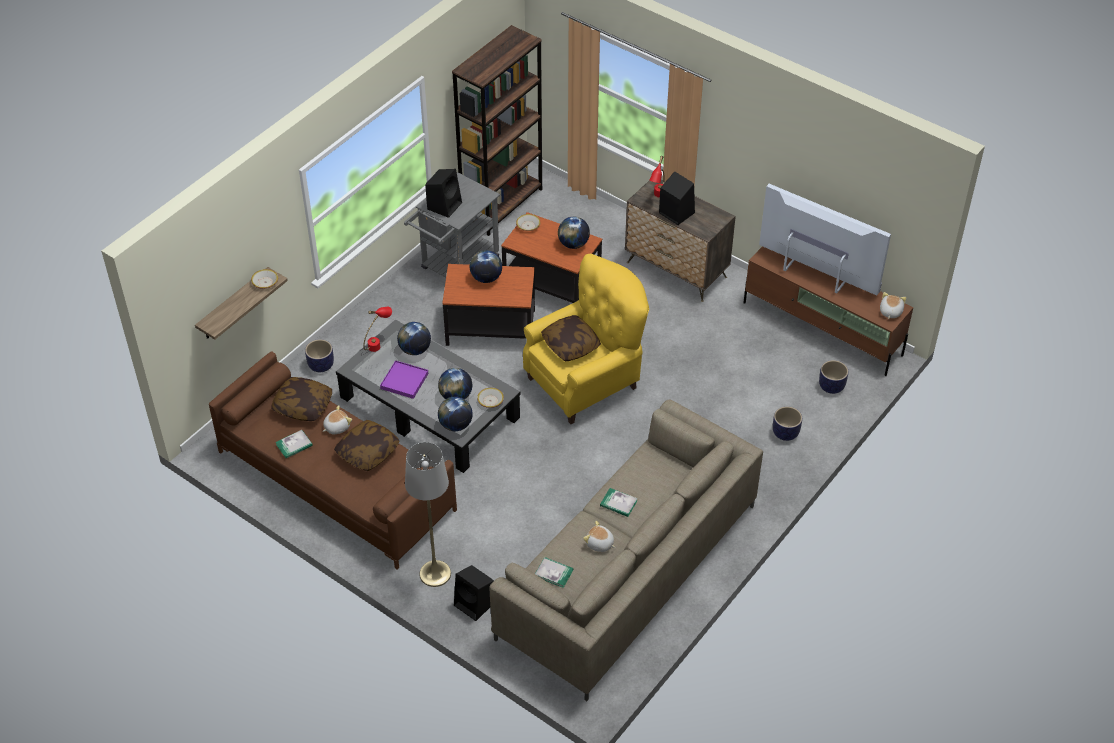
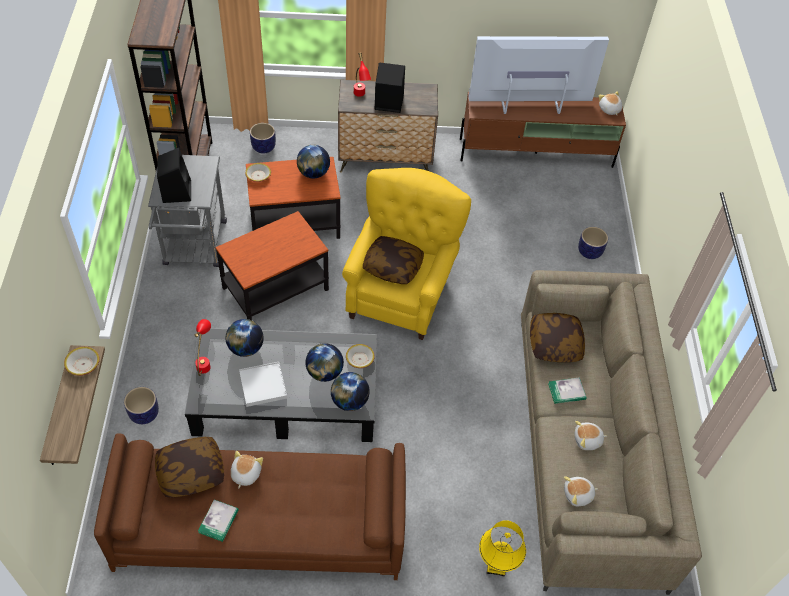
camera: 40 degrees left, 5 degrees up
(368, 452) = (300, 481): pillow -> pillow (554, 344)
(404, 381) = (263, 385): purple tray -> white tray
(435, 573) = (435, 560): grey floor lamp -> none
(475, 604) = (496, 566): black speaker -> yellow table lamp
(486, 278) = (264, 243): globe -> none
(554, 573) = (578, 495): book -> plush toy
(831, 386) = (585, 195): planter -> planter (263, 147)

